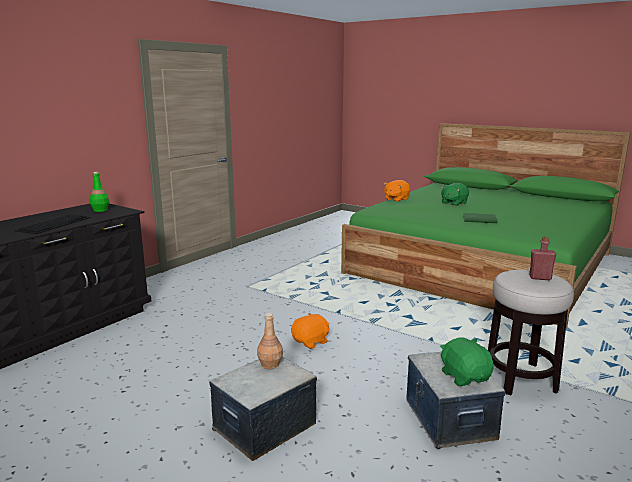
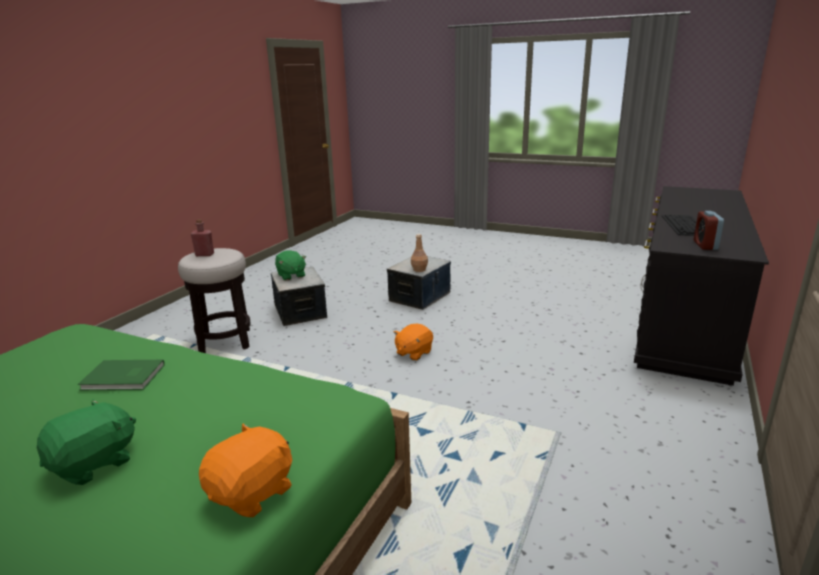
camera: 170 degrees right, 5 degrees up
(100, 210) = (705, 245): green bottle -> alarm clock

